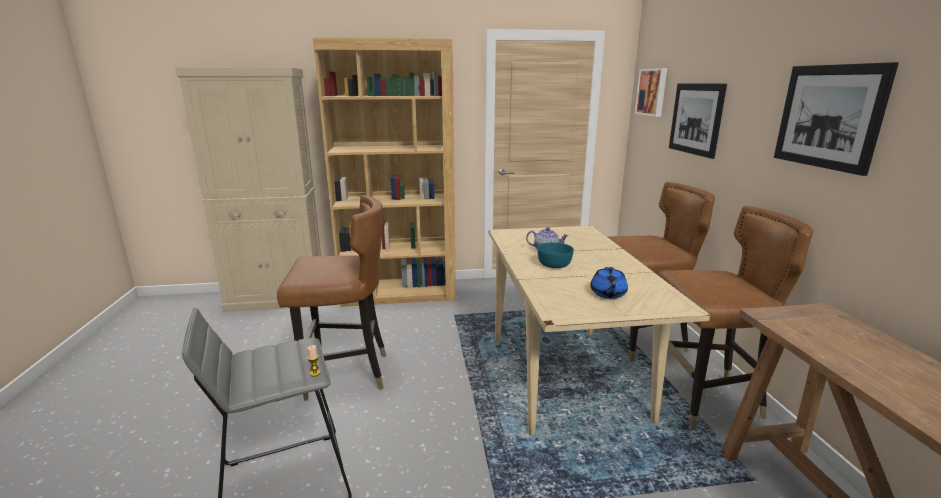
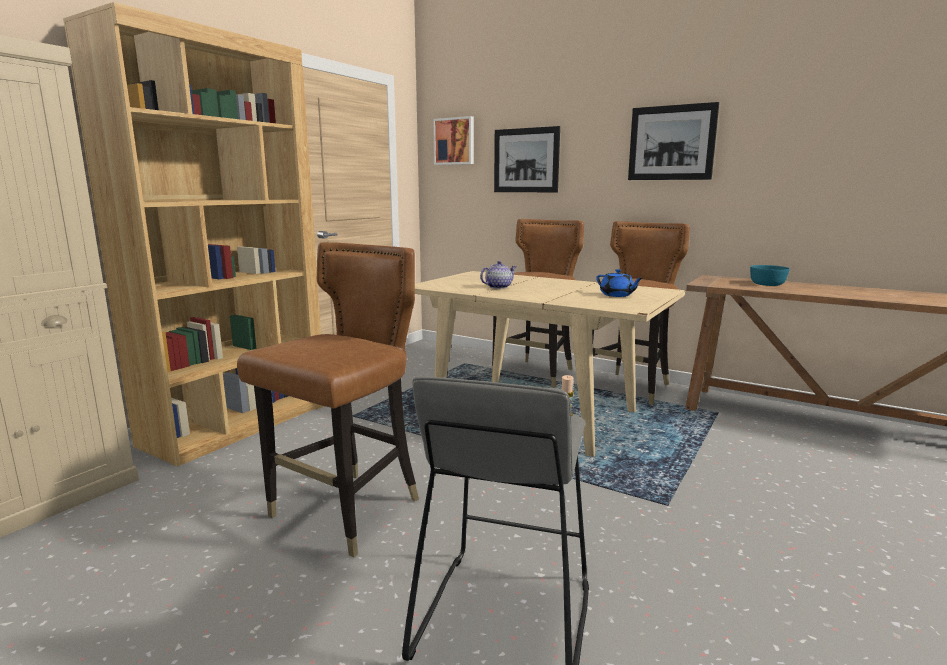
camera: 50 degrees left, 5 degrees down
(554, 264) = (533, 292): turquoise bowl -> turquoise bowl (767, 284)

